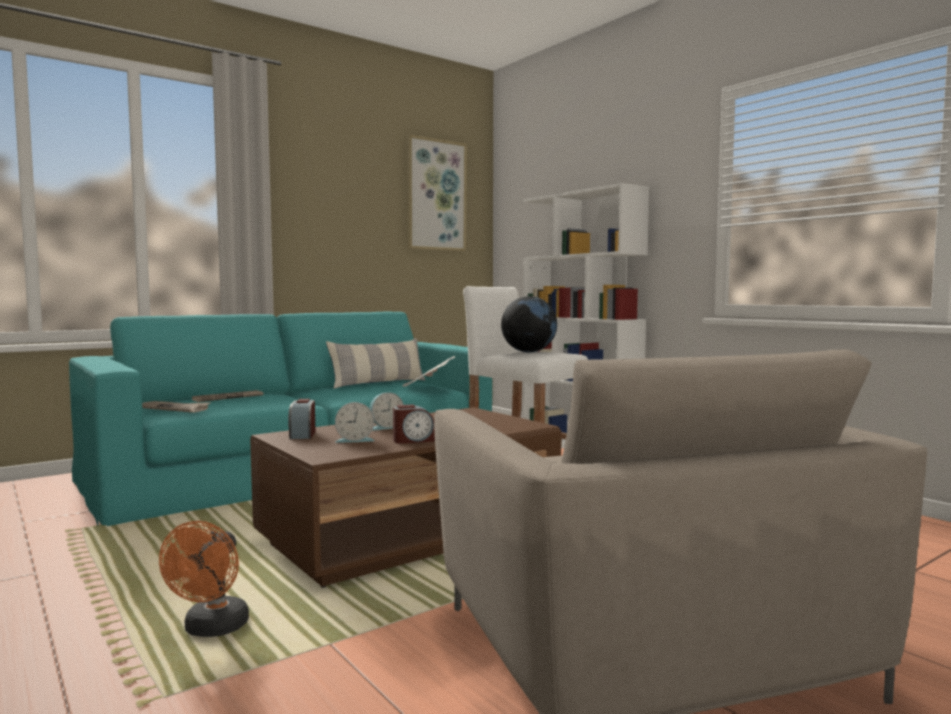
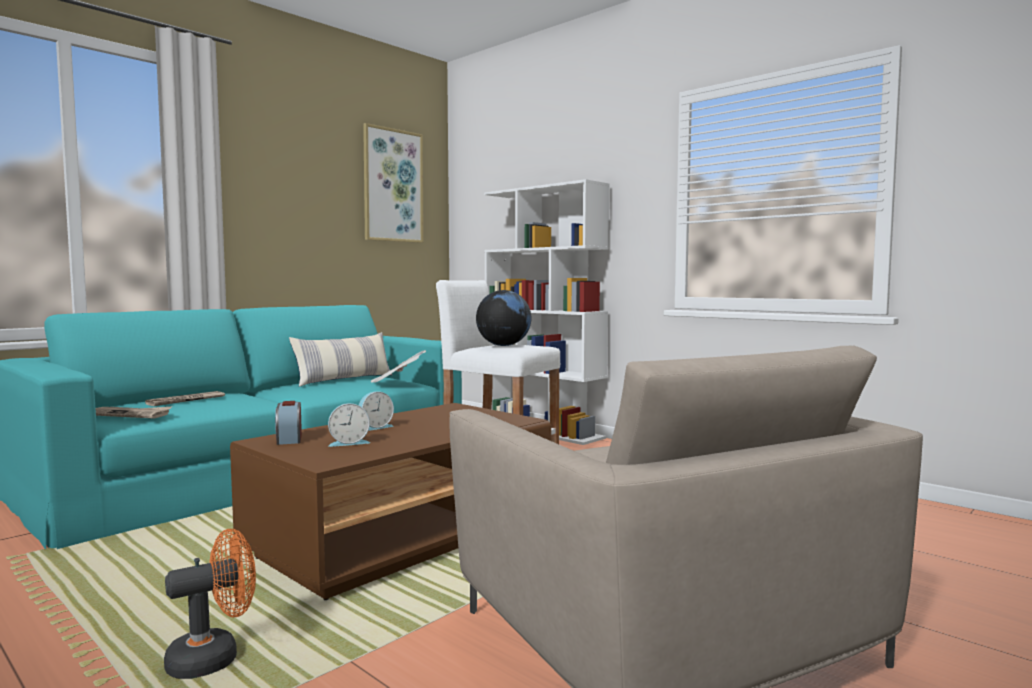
camera: 10 degrees left, 0 degrees up
(212, 629) = (214, 657): orange fan -> orange fan turned 120 degrees counterclockwise
(413, 440) = (410, 441): alarm clock -> none

